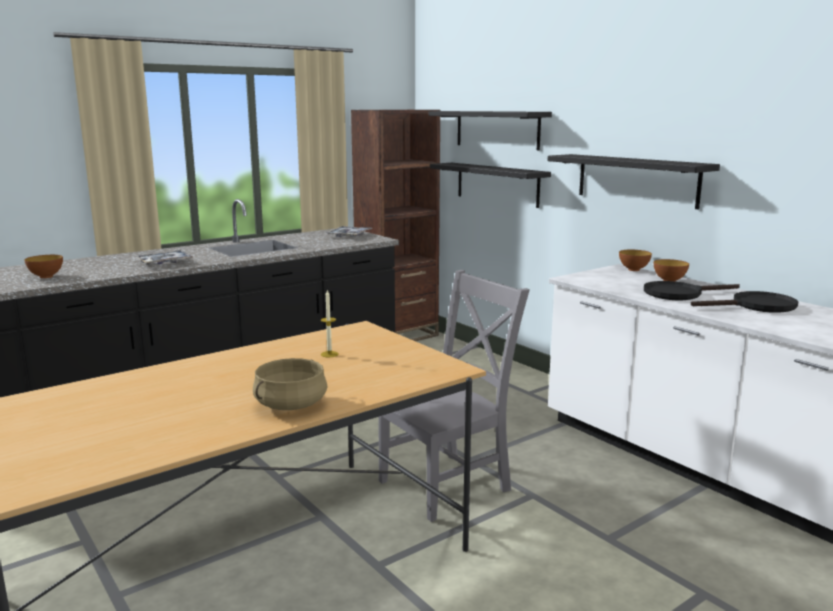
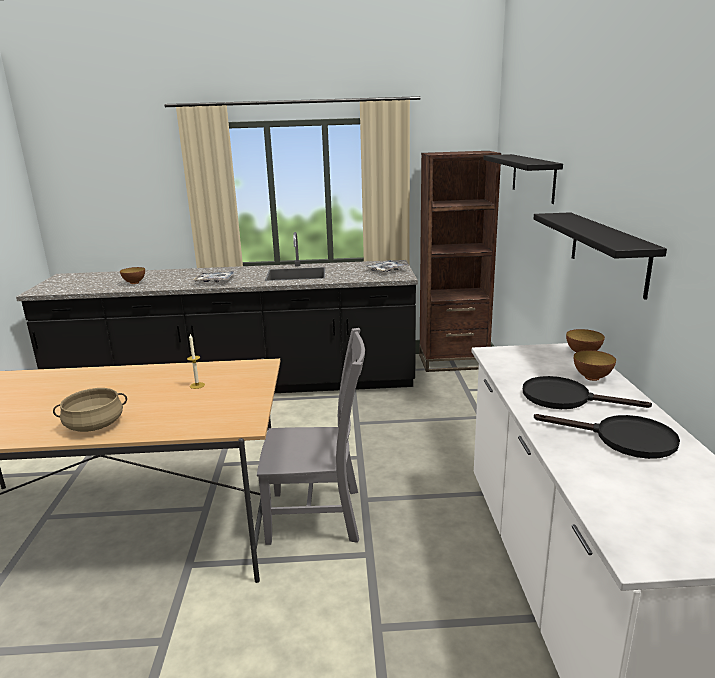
camera: 35 degrees right, 5 degrees up
(497, 184) = (529, 233): black shelf -> none

